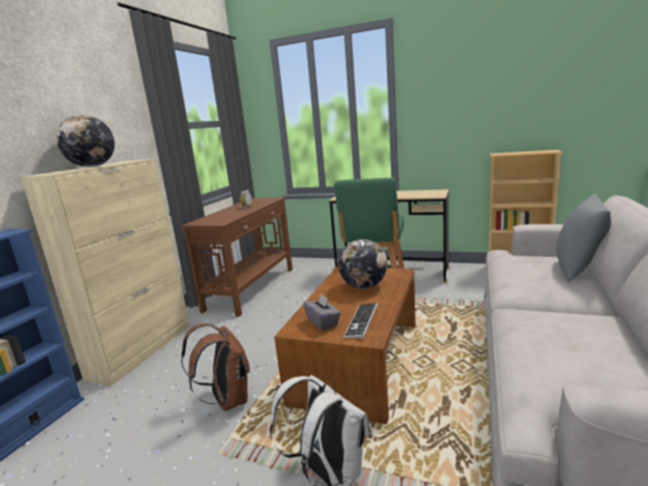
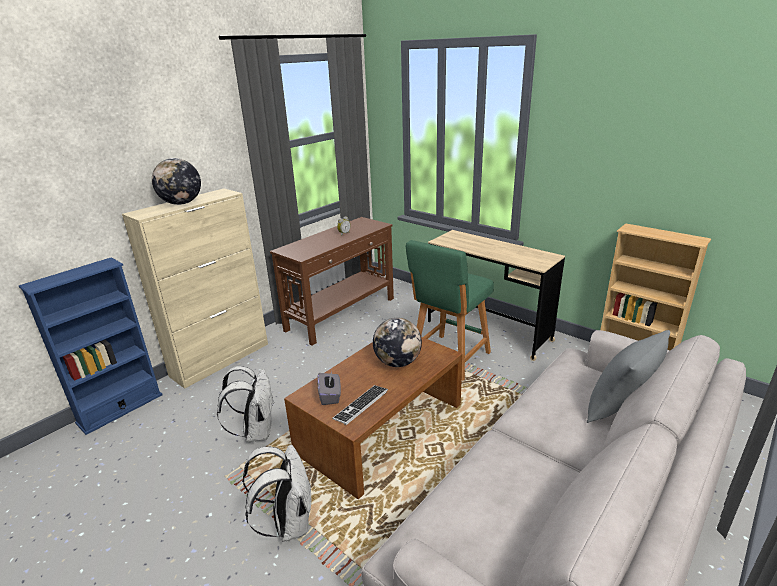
camera: 20 degrees right, 10 degrees up
(227, 400) = (256, 431): brown backpack -> white backpack

